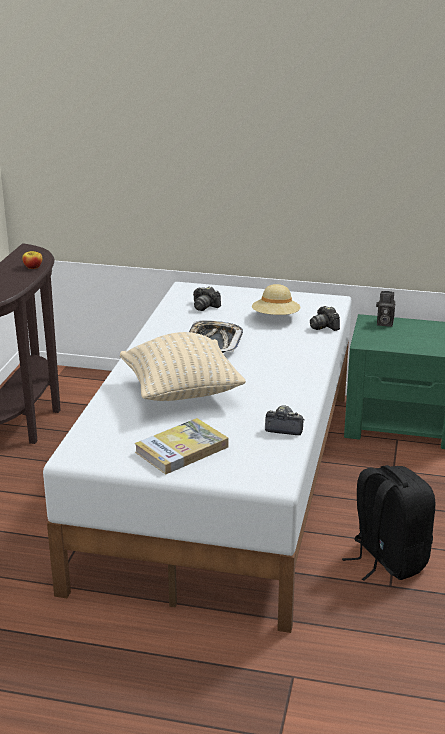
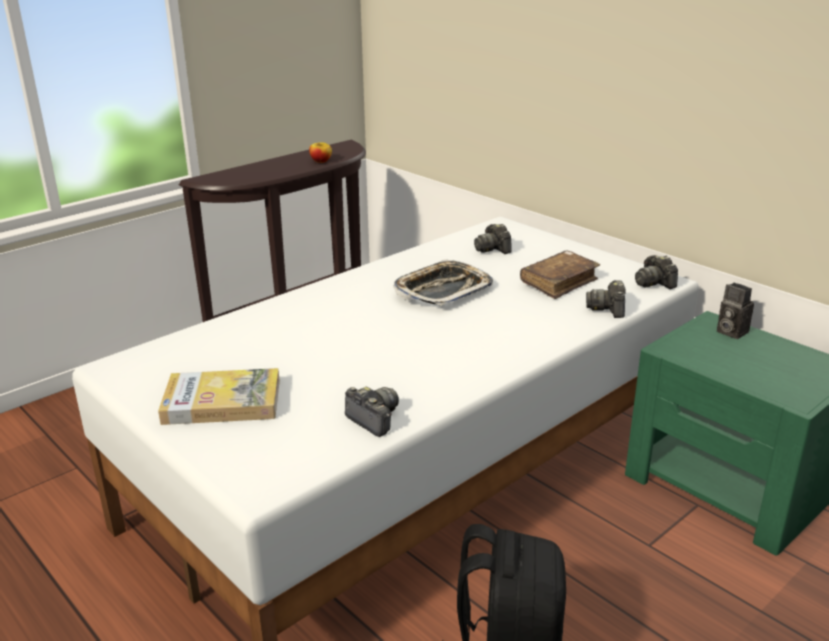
camera: 35 degrees right, 0 degrees up
(181, 393) = (323, 336): beige pillow -> none
(275, 318) = (559, 282): beige hat -> brown book
(329, 303) = (654, 283): none -> camera

